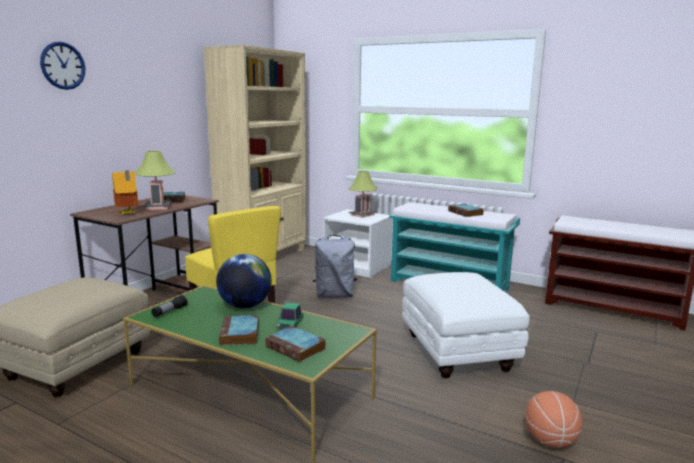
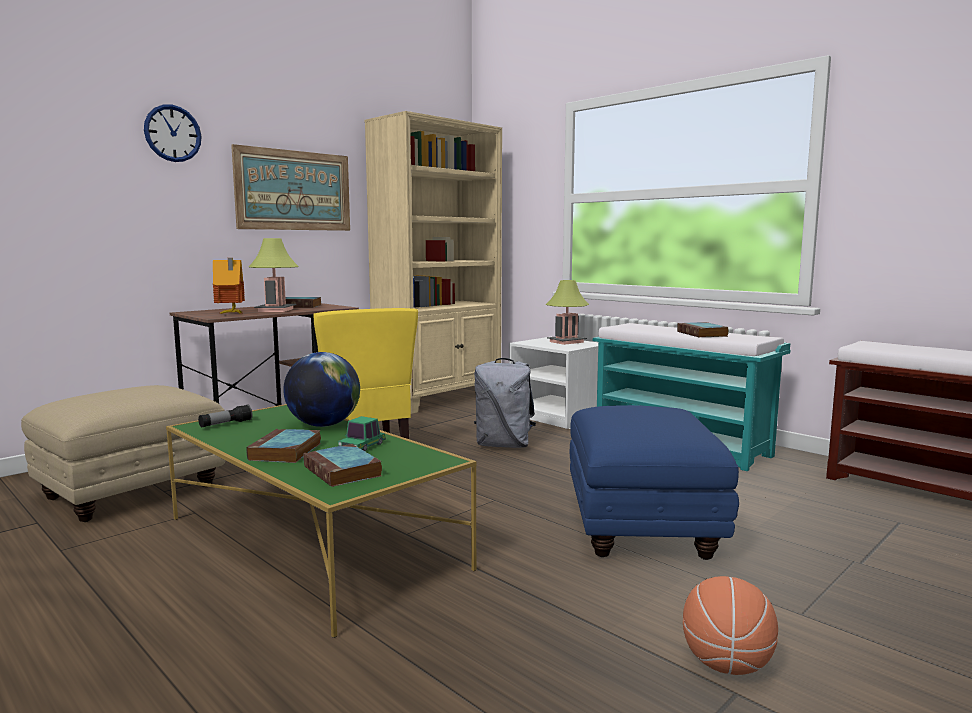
camera: 15 degrees right, 5 degrees down
(155, 106) = (294, 190): none -> picture
(458, 353) = (641, 528): white ottoman -> blue ottoman

